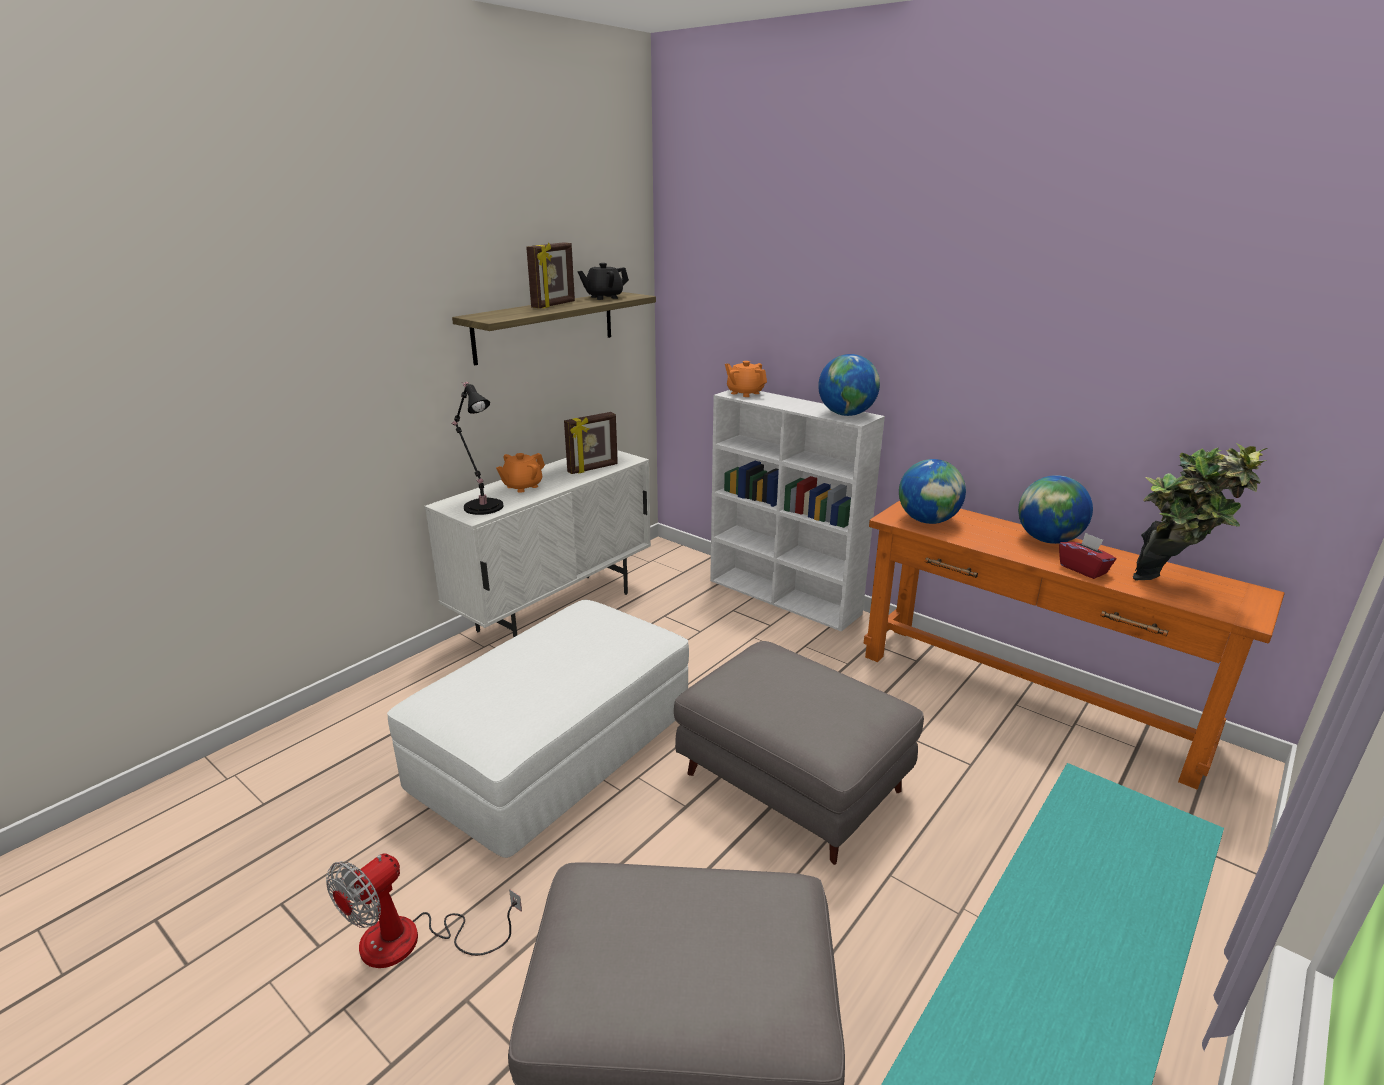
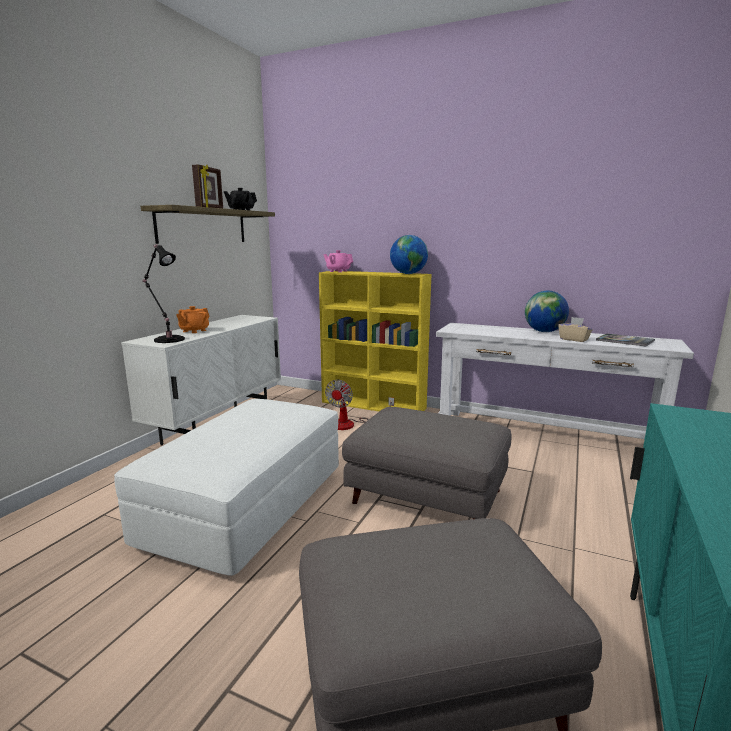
camera: 15 degrees left, 10 degrees down
(411, 942) = (161, 656): fan -> fan (351, 424)
(593, 468) = (241, 322): picture frame -> none
(745, 393) = (338, 271): orange teapot -> pink teapot
(785, 597) = (374, 405): white bookcase -> yellow bookcase
(927, 521) = (470, 330): globe -> none
(1025, 696) = (543, 435): orange console table -> white console table
(1083, 569) = (574, 339): red tissue box -> beige tissue box
(1172, 584) = (625, 341): potted plant -> book

